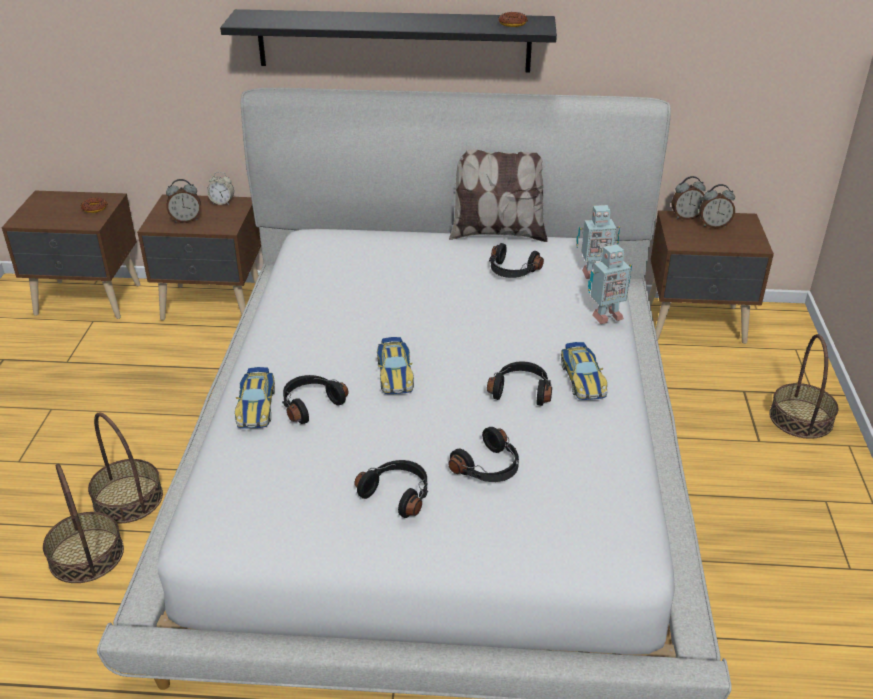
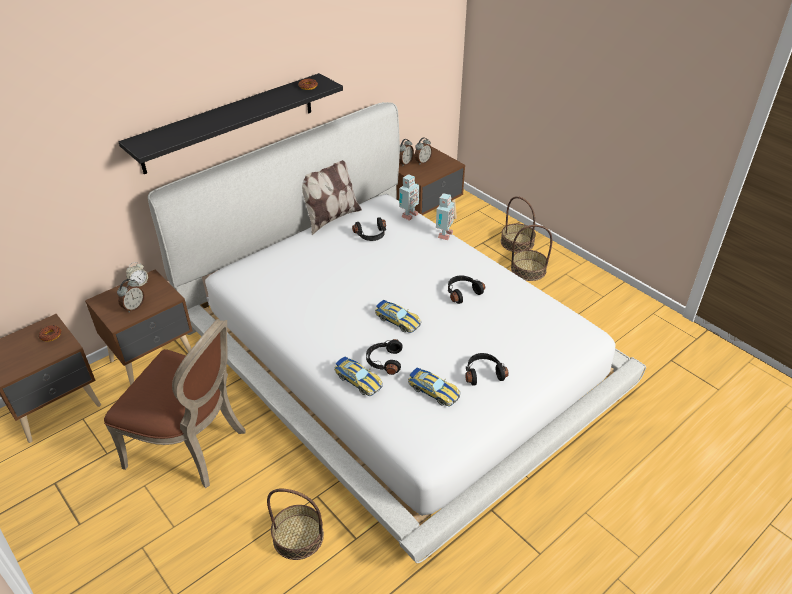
camera: 45 degrees left, 5 degrees up
(128, 499) = (275, 494): basket -> basket (528, 270)
(130, 403) = (192, 446): none -> brown chair
(489, 468) = (500, 336): black headphones -> none
(582, 378) = (477, 271): toy car -> toy car (433, 391)

